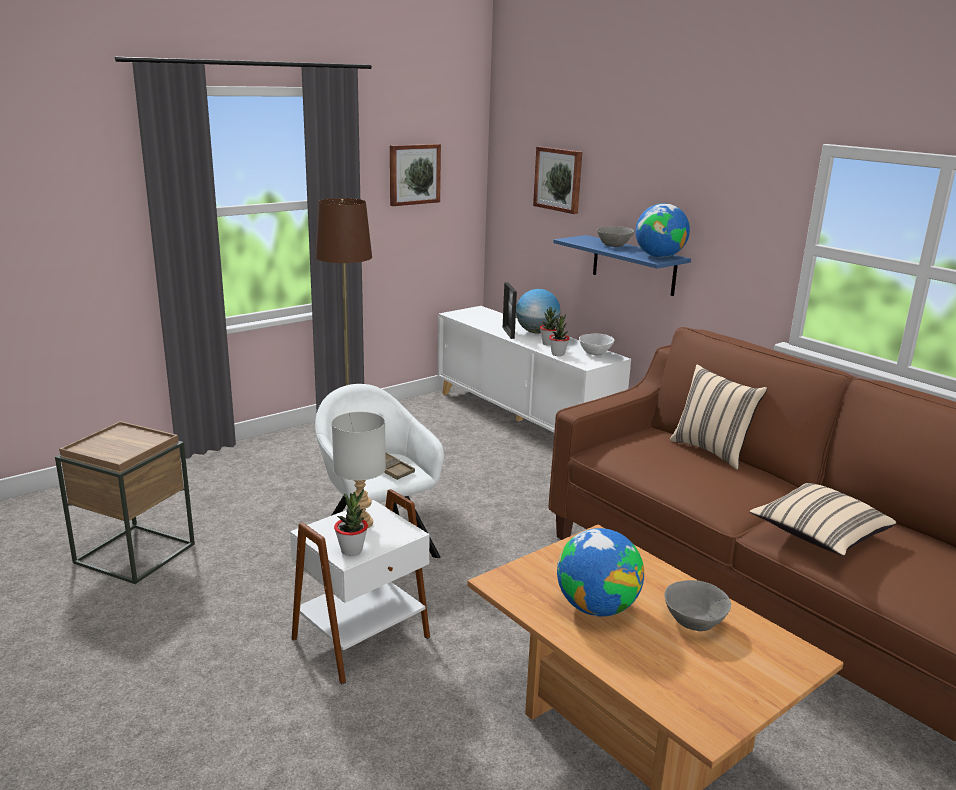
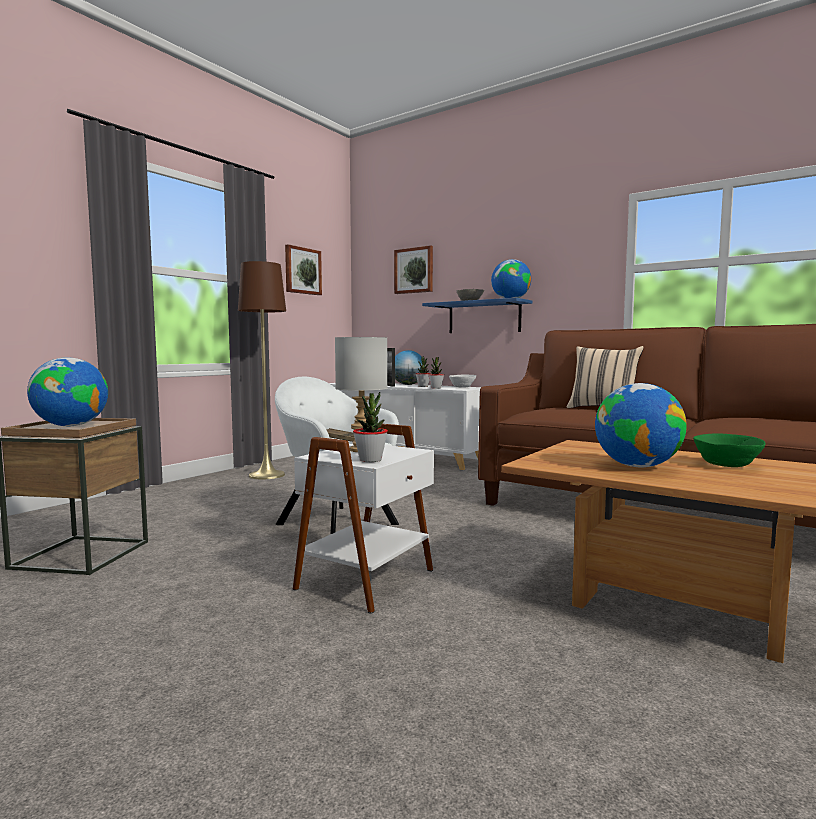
camera: 15 degrees left, 15 degrees down
(118, 445) = (70, 426): none -> globe
(693, 621) = (726, 465): grey bowl -> green bowl
(818, 536) = (744, 424): beige pillow -> none

